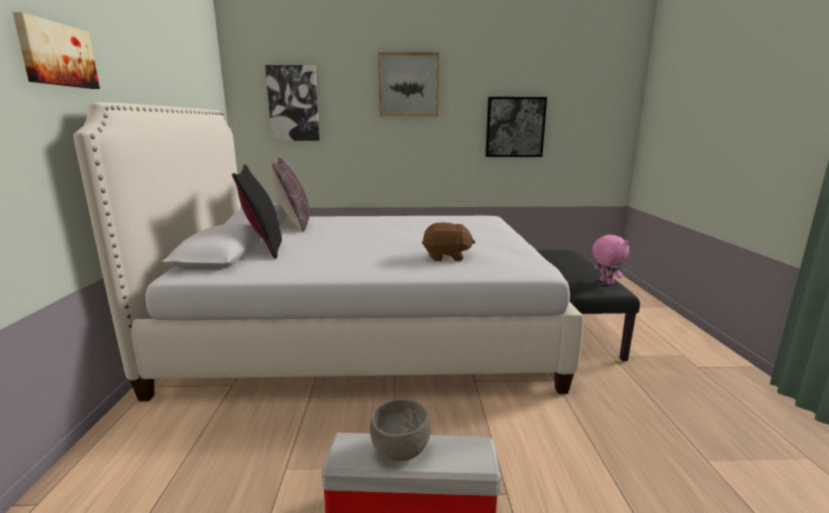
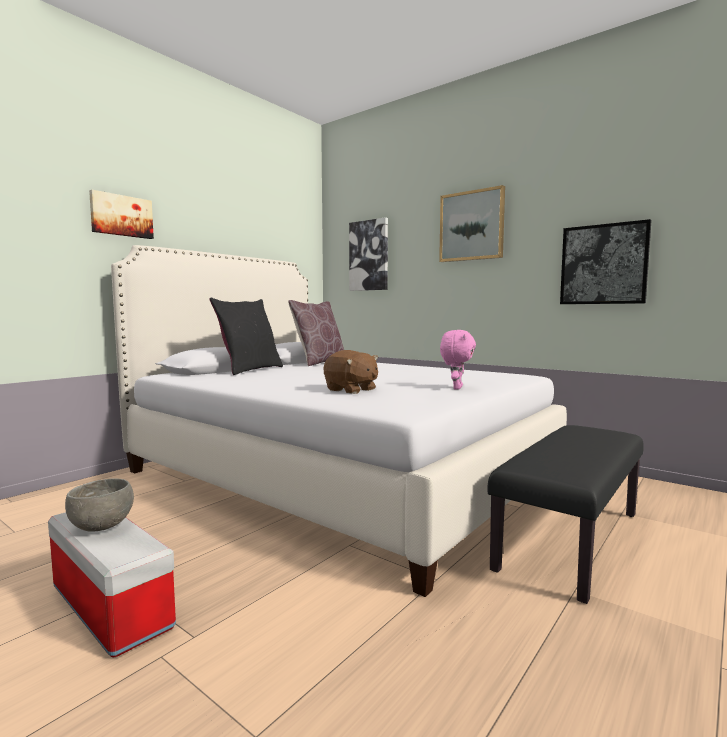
camera: 40 degrees right, 10 degrees down
(605, 282) = (571, 465): pink plush toy -> pink plush toy (456, 388)

